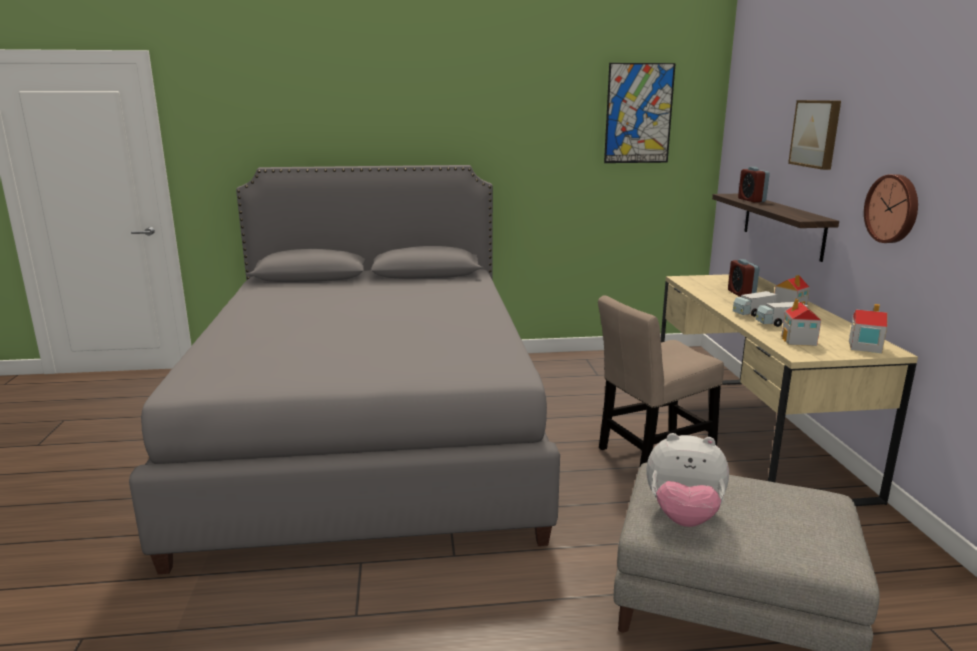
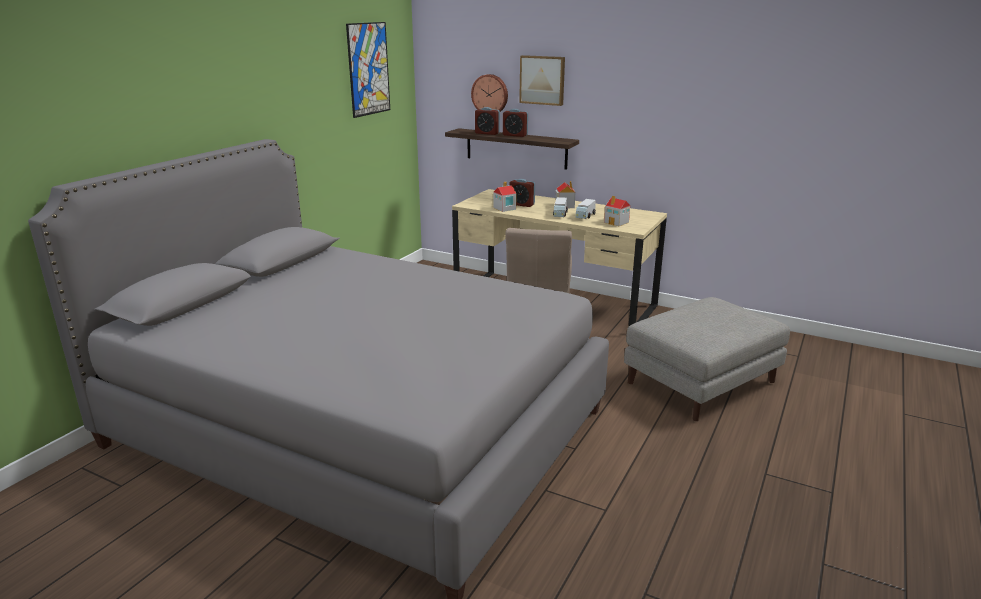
camera: 55 degrees left, 5 degrees up
(683, 516) = (705, 336): plush toy -> none
(775, 206) = (515, 135): none -> alarm clock
(864, 347) = (642, 216): toy house -> toy house (504, 208)
(893, 208) = (629, 127): wall clock -> wall clock (490, 94)

